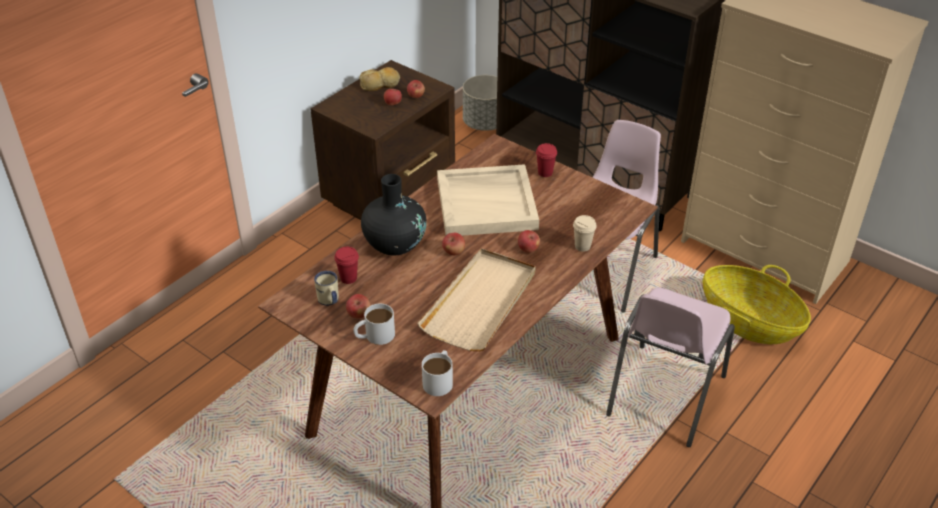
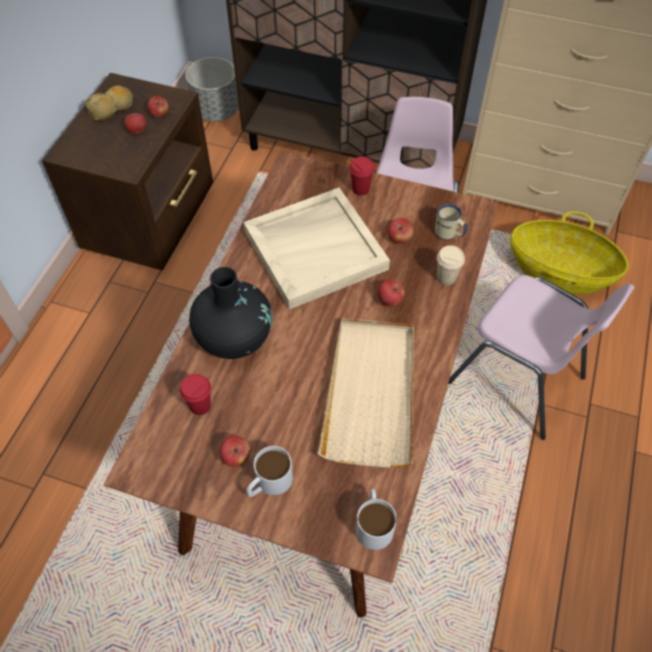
camera: 20 degrees left, 15 degrees up
(329, 301) = (191, 448): beige mug -> beige mug (449, 235)
(454, 252) = (308, 329): apple -> apple (399, 239)
(664, 396) = (517, 381): pink chair -> pink chair turned 60 degrees counterclockwise

